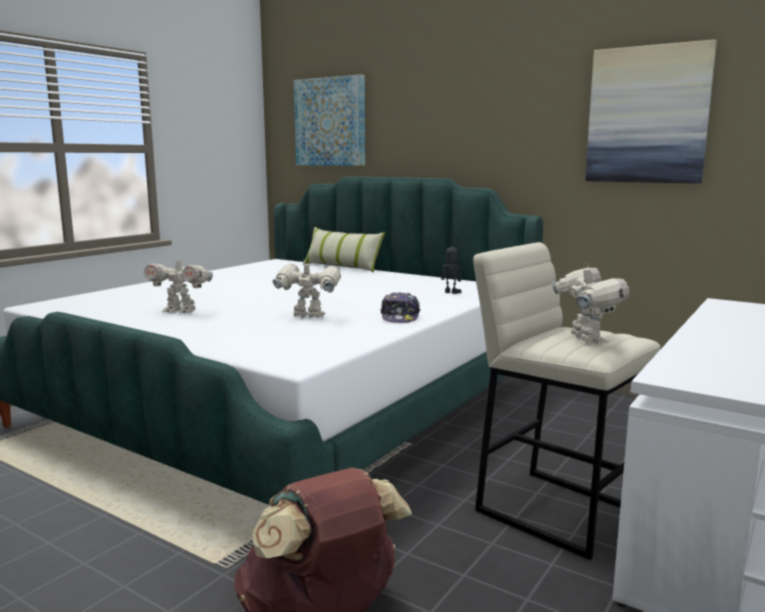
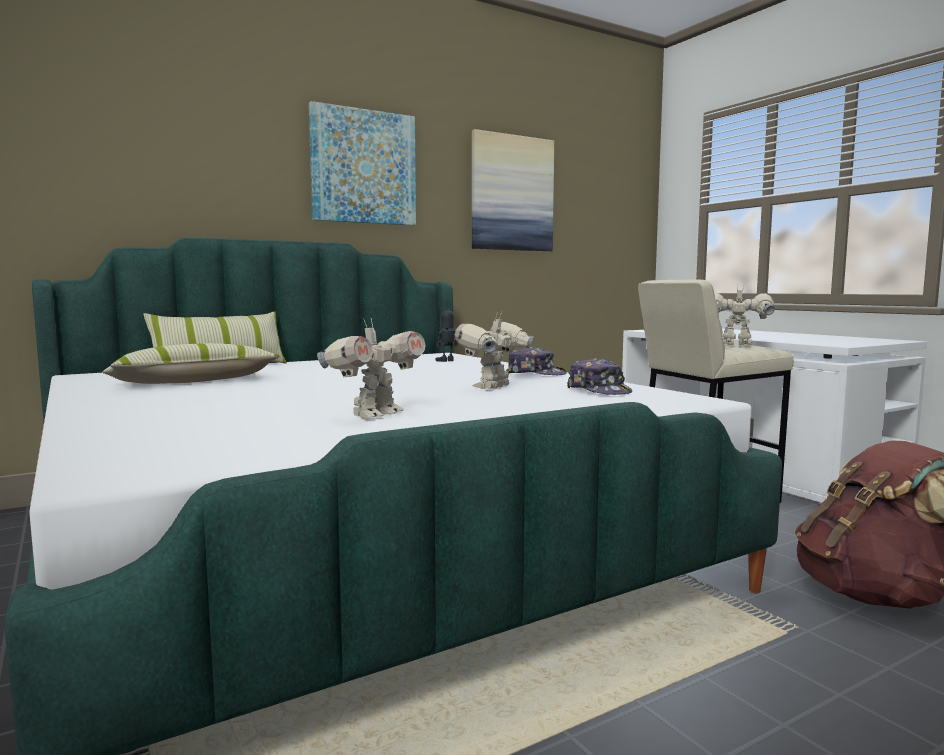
camera: 65 degrees left, 5 degrees down
(270, 275) = (193, 382): none -> pillow
(319, 338) = (599, 391): none -> cap
(330, 122) = (129, 154): picture -> picture (363, 167)

